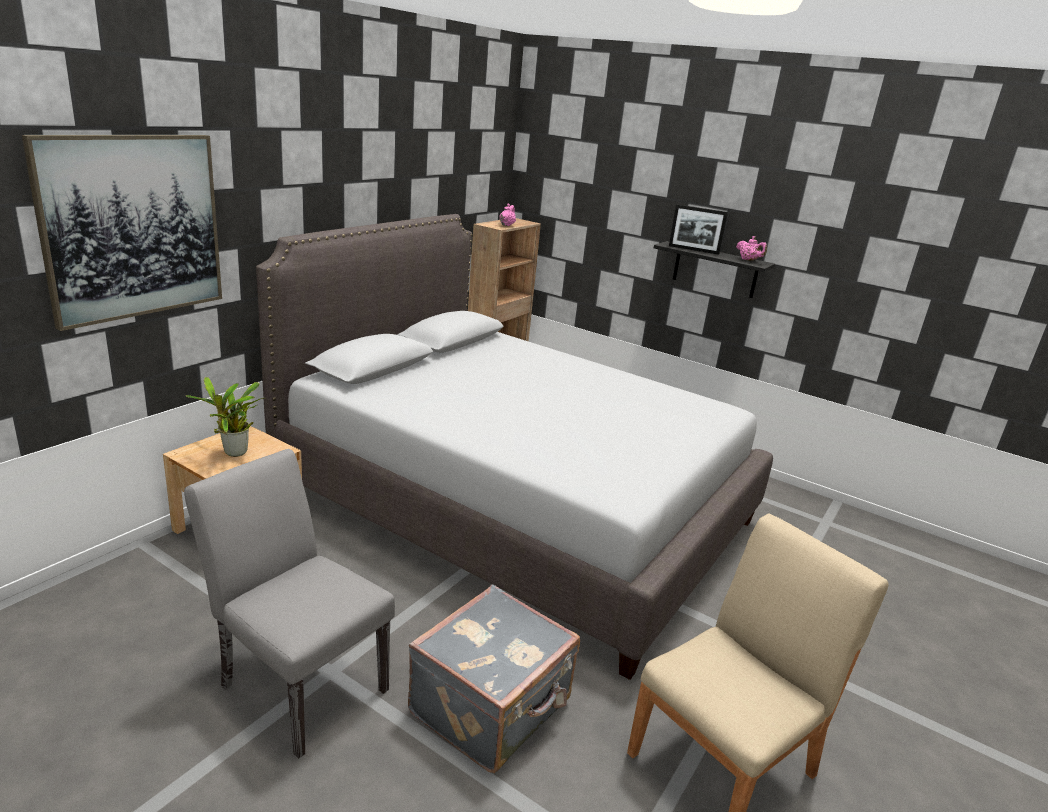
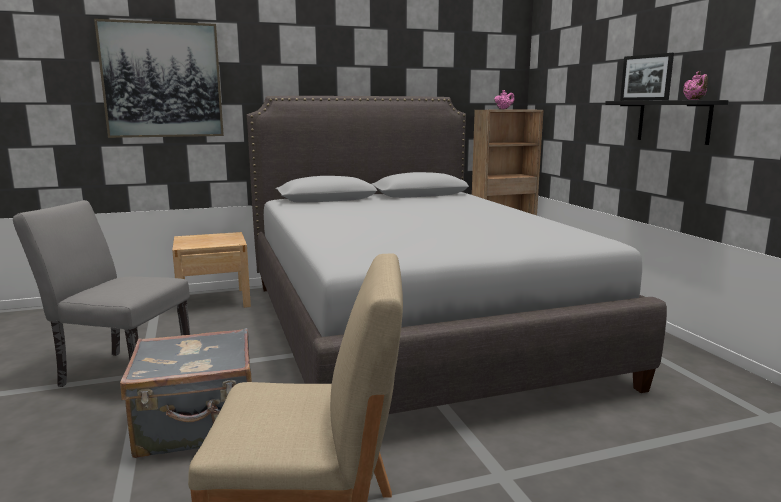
camera: 40 degrees right, 10 degrees down
(234, 454) = (207, 241): potted plant -> none
(297, 682) = (119, 373): grey chair -> grey chair turned 60 degrees counterclockwise

